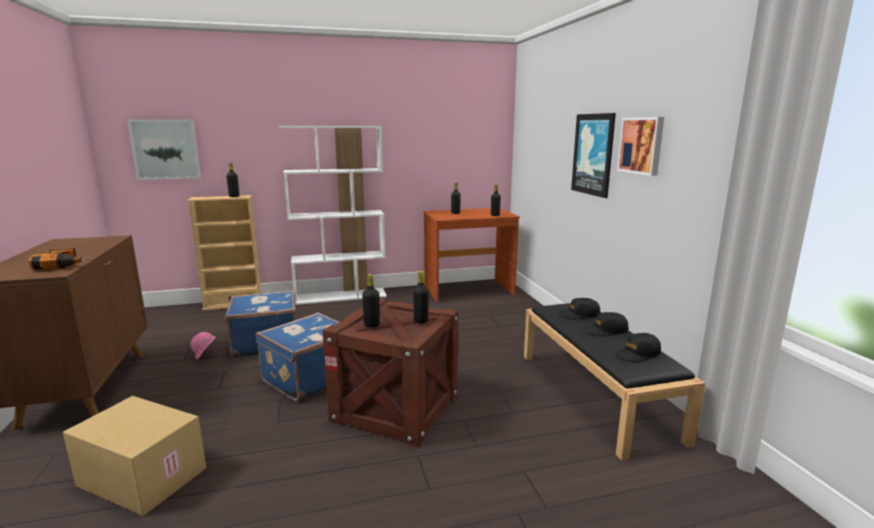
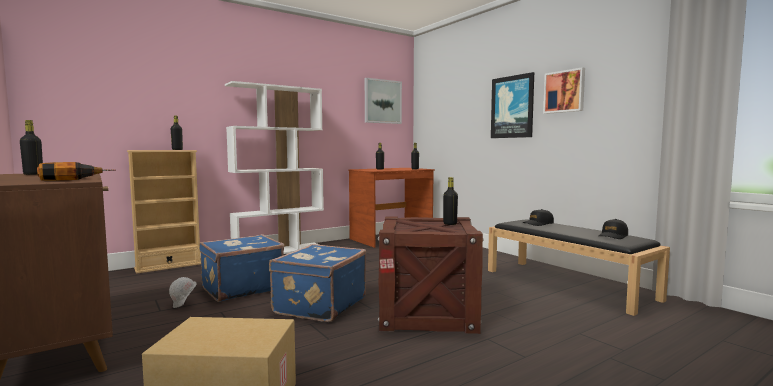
camera: 20 degrees left, 10 degrees down
(165, 149) = (100, 99): picture -> picture (382, 101)
(205, 356) = (184, 305): pink hard hat -> white hard hat
(372, 325) = (414, 228): black bottle -> black bottle (33, 174)
(605, 331) = (571, 228): black cap -> none

